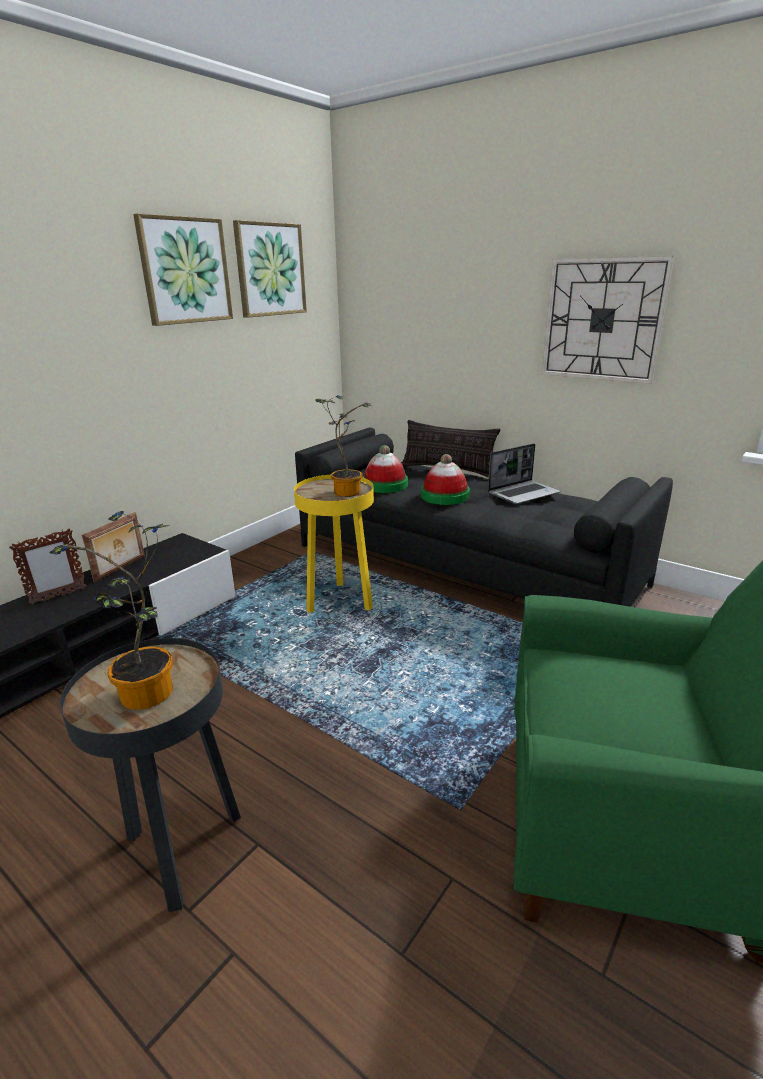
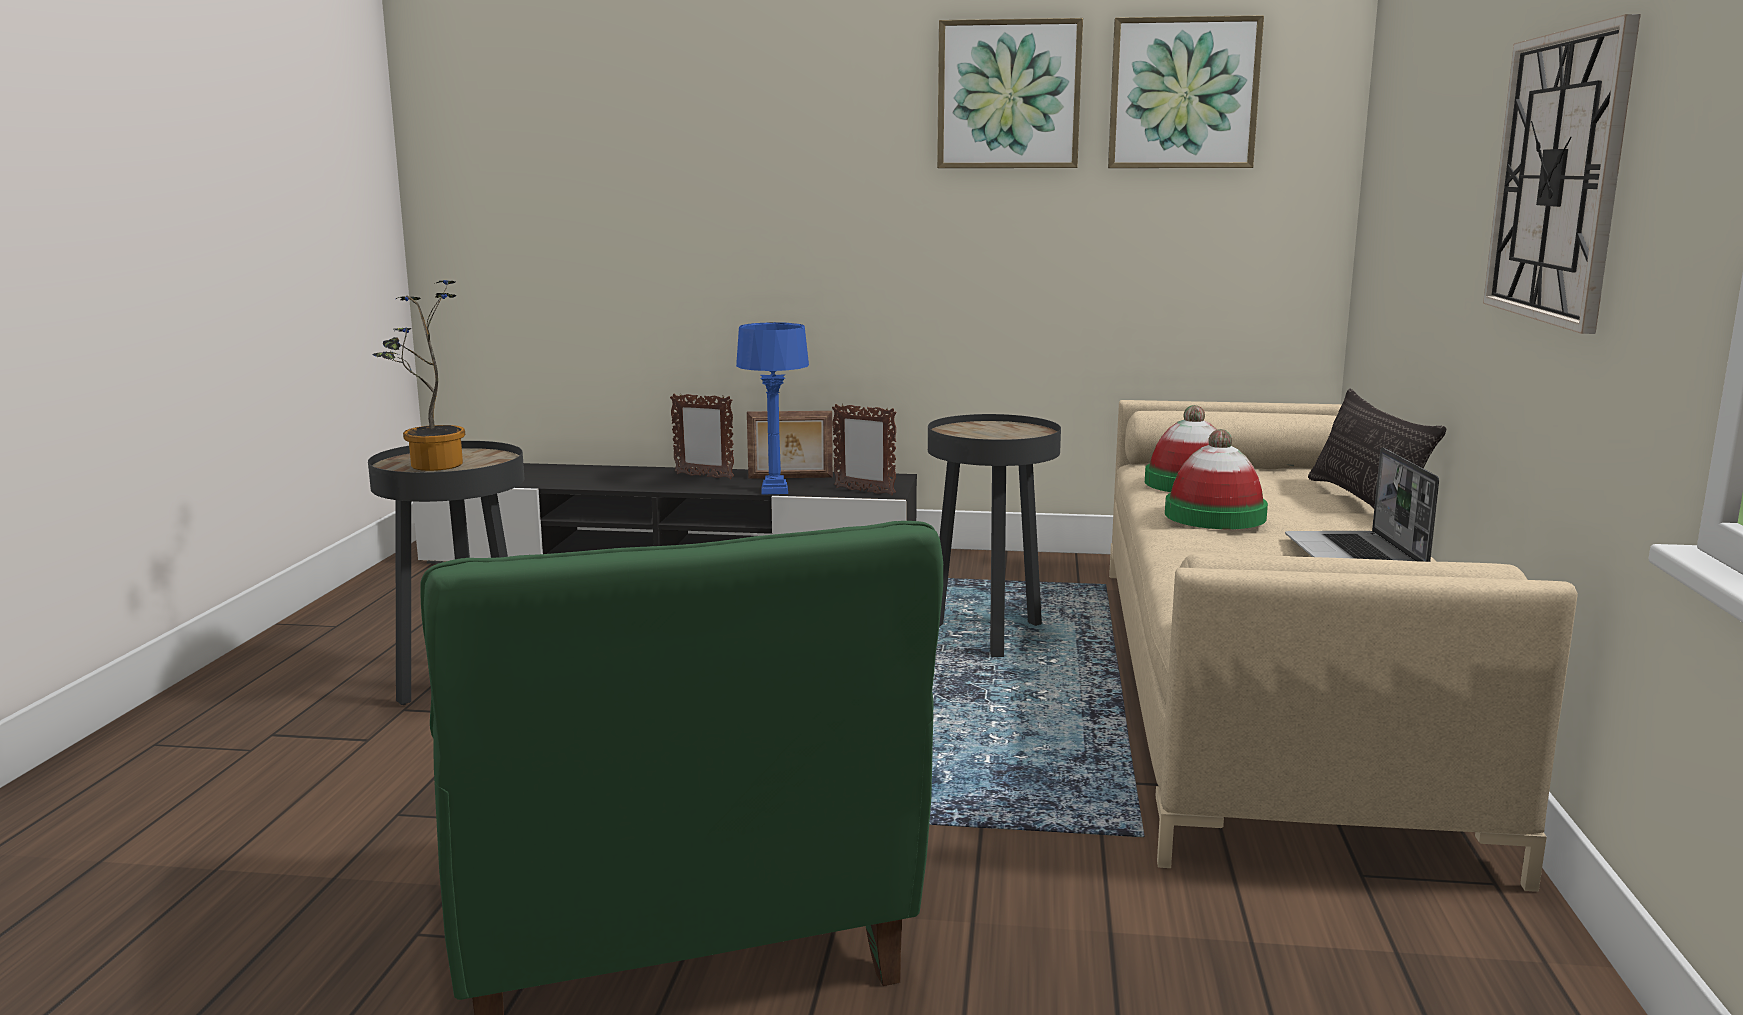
camera: 60 degrees right, 10 degrees down
(141, 581) = (775, 491): none -> blue table lamp
(191, 556) = (864, 491): none -> picture frame
(339, 602) = (988, 636): yellow side table -> black side table
(346, 490) = (1004, 436): potted plant -> none
(463, 564) = (1263, 689): black sofa -> beige sofa
(523, 493) = (1356, 557): laptop -> laptop turned 60 degrees clockwise

